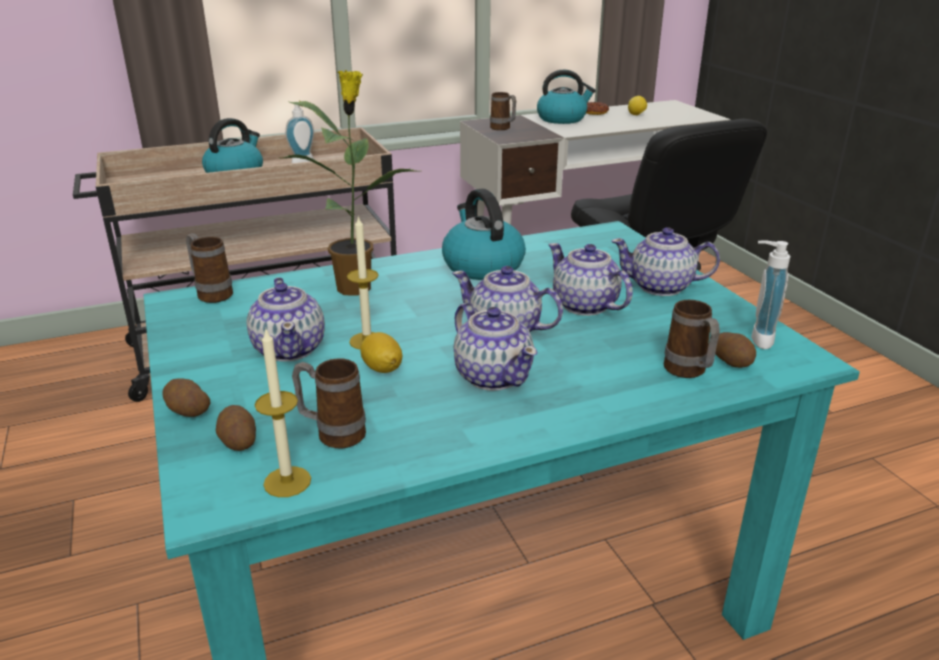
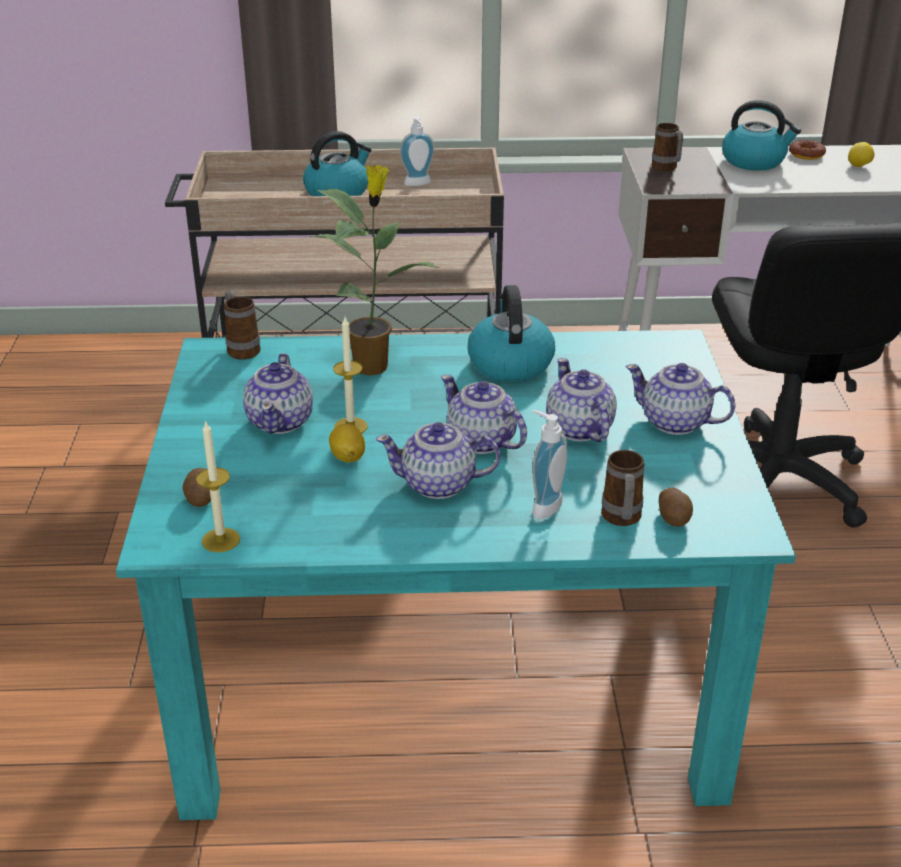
camera: 20 degrees right, 5 degrees up
(187, 411) = (173, 463): potato -> none
(332, 434) = (274, 508): mug -> none
(493, 376) = (439, 485): teapot -> teapot turned 105 degrees clockwise
(757, 338) = (722, 500): soap dispenser -> soap dispenser (542, 506)

